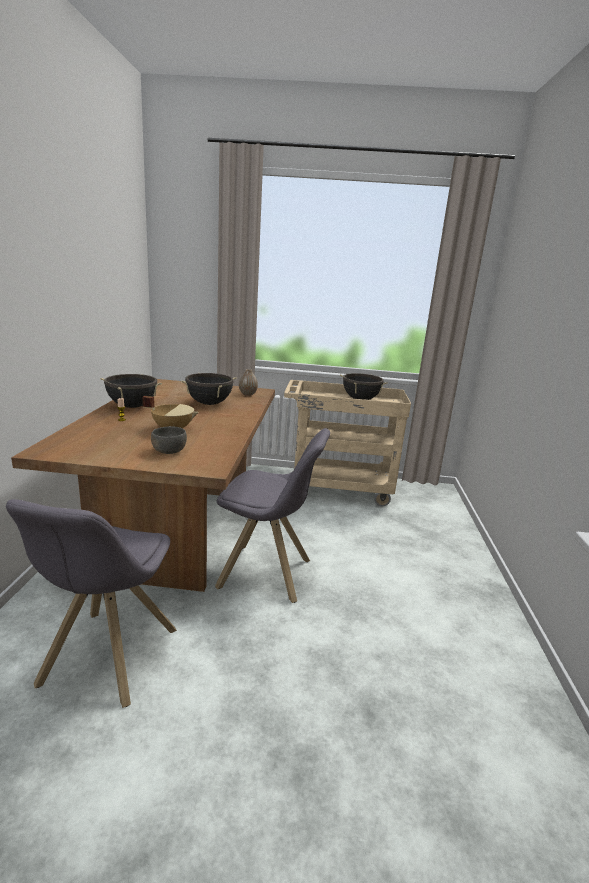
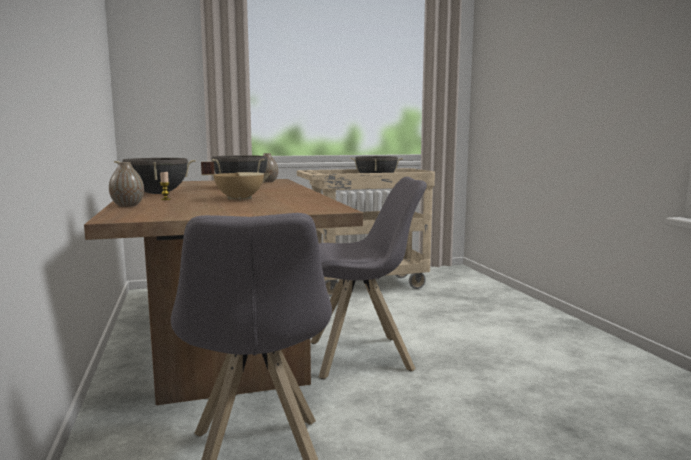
camera: 20 degrees left, 10 degrees down
(81, 427) = (127, 205): none -> vase
(168, 451) = (266, 207): grey bowl -> none

